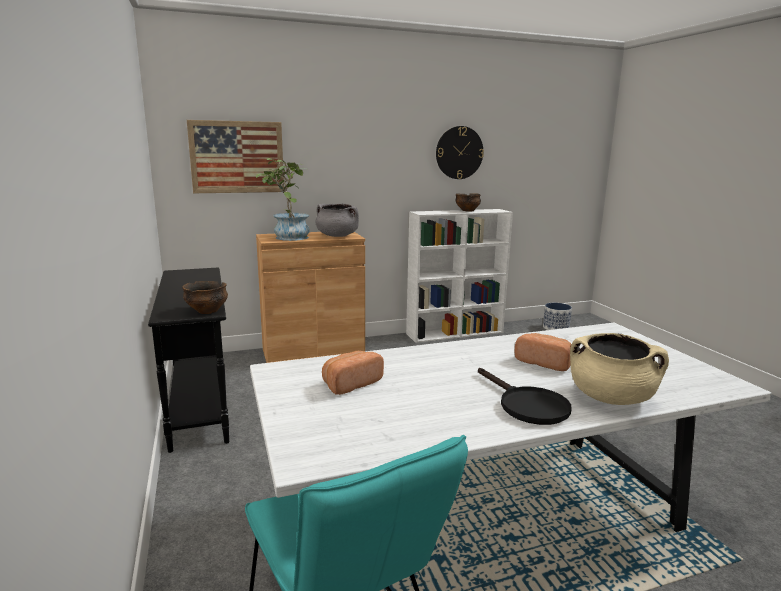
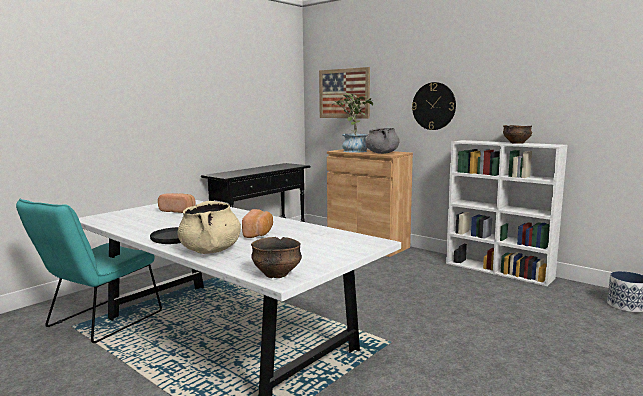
camera: 60 degrees right, 5 degrees down
(207, 311) = (228, 176): bowl -> bowl (276, 274)
(459, 152) = (519, 83): wall clock -> wall clock (433, 106)

